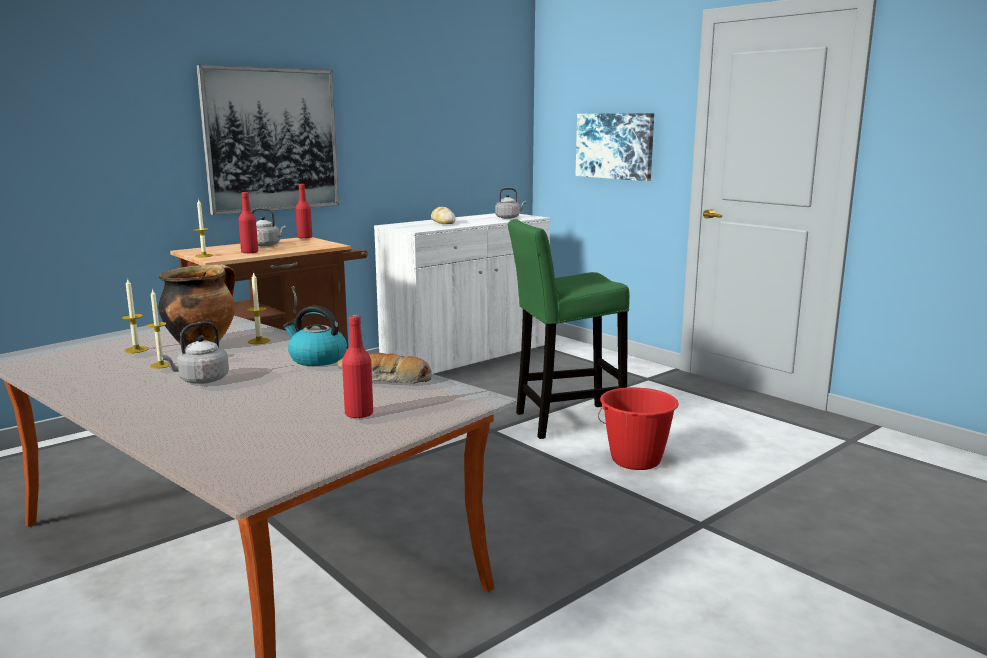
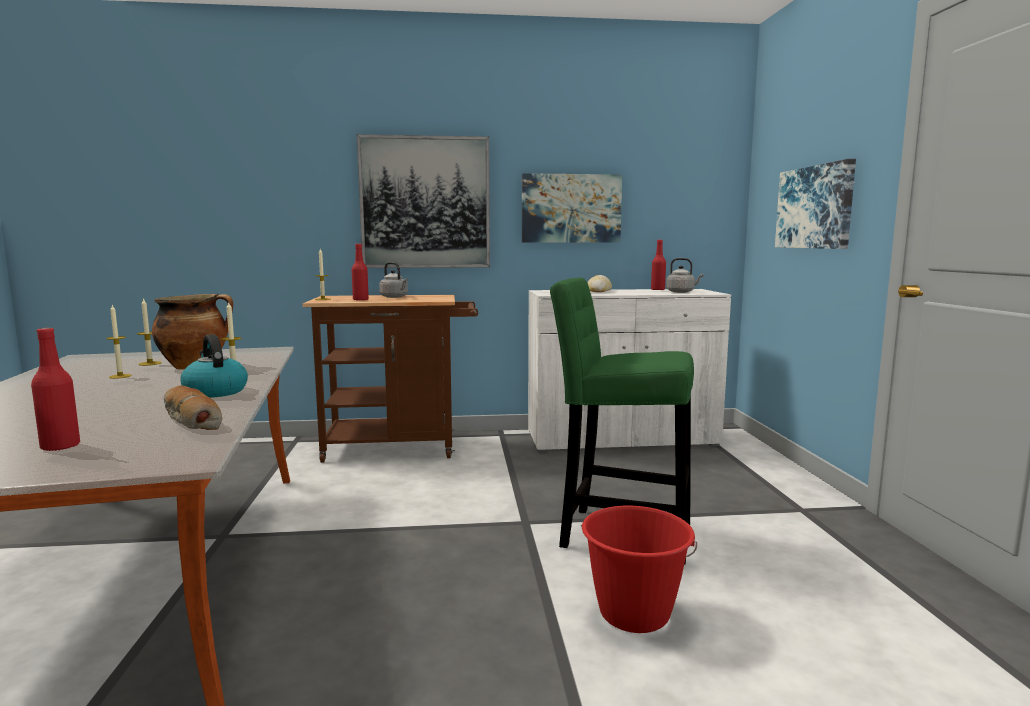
camera: 35 degrees right, 5 degrees down
(201, 380) = (94, 392): grey kettle -> none
(304, 237) = (445, 295): red bottle -> red bottle (657, 290)
(403, 142) = (571, 208): none -> picture

